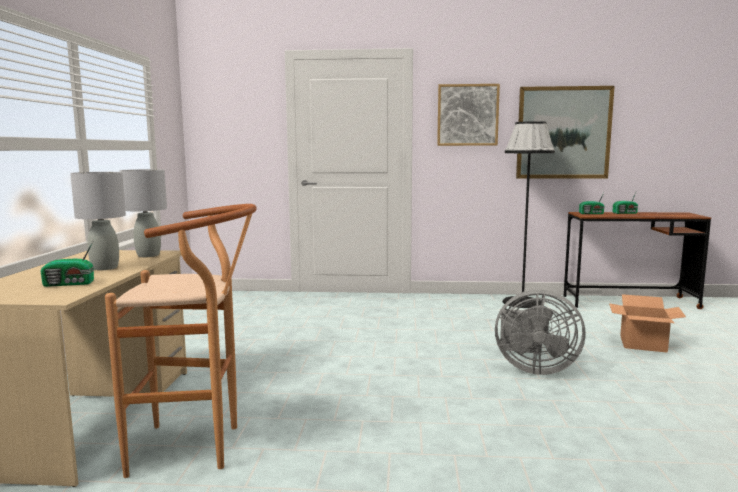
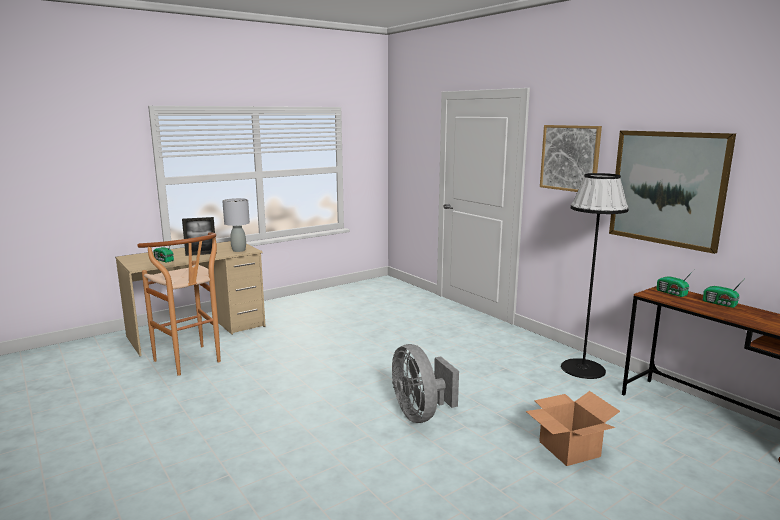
camera: 50 degrees right, 5 degrees up
(105, 268) = (201, 254): grey table lamp -> picture frame

